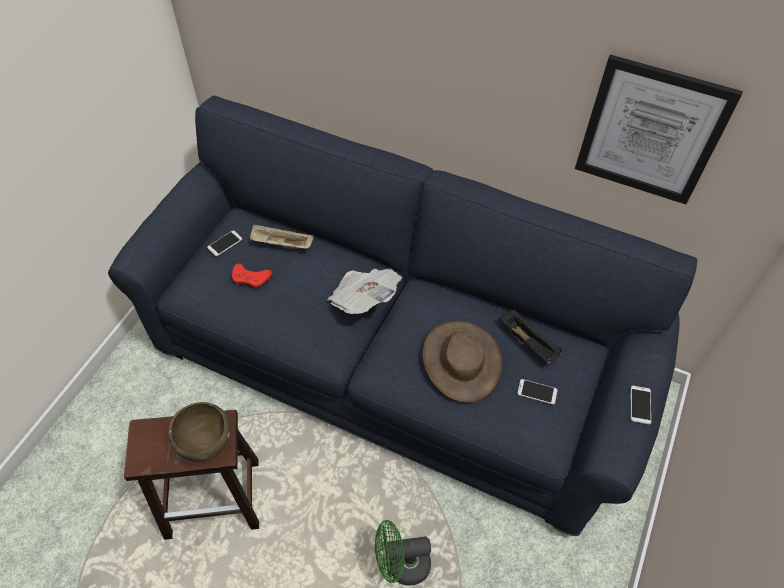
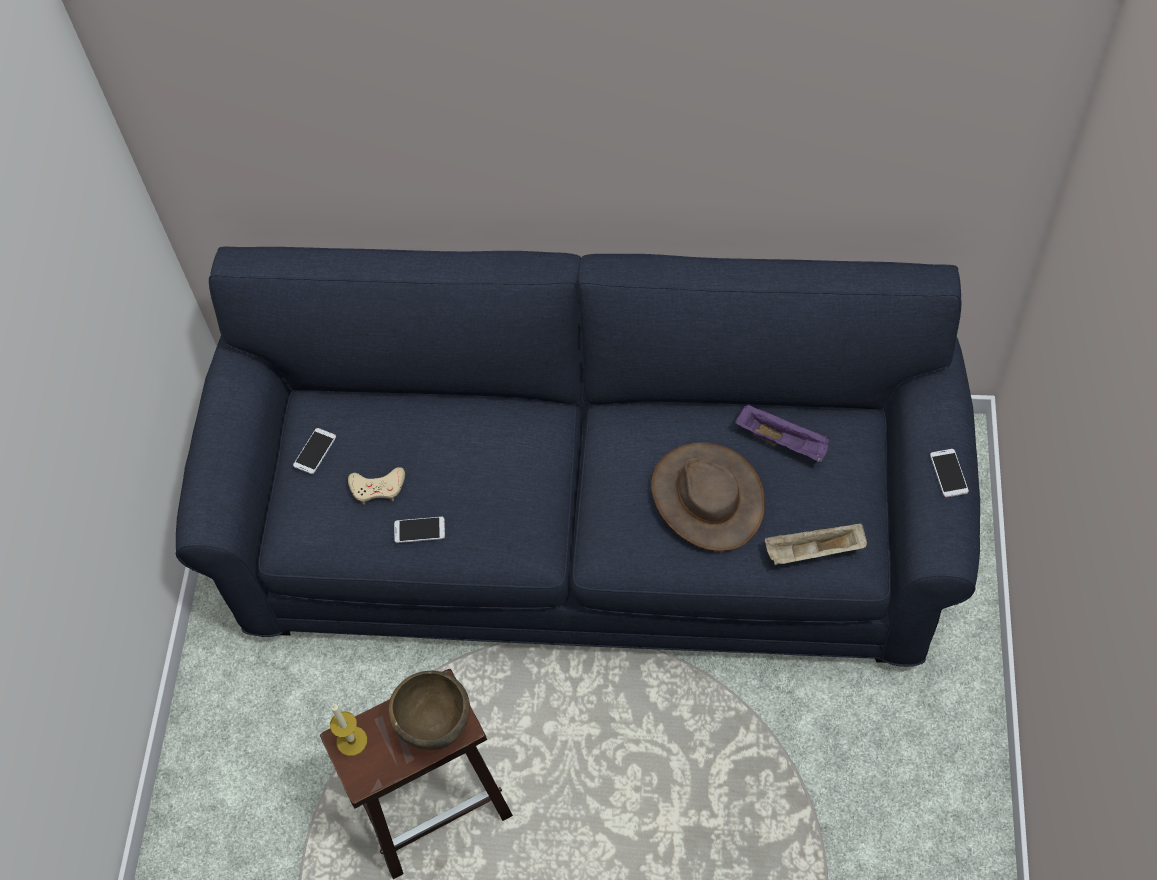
camera: 15 degrees left, 5 degrees up
(147, 433) = (351, 741): none -> candle
(251, 278) = (378, 488): red game controller -> beige game controller
(281, 244) = (395, 424): beige tray -> beige tray (813, 552)
(364, 299) = (545, 461): newspaper -> none
(401, 565) = (717, 787): green fan -> none
(529, 343) = (783, 441): black tray -> purple tray
(537, 392) = (817, 502): phone -> phone (419, 530)
(651, 132) = (854, 140): picture -> none

